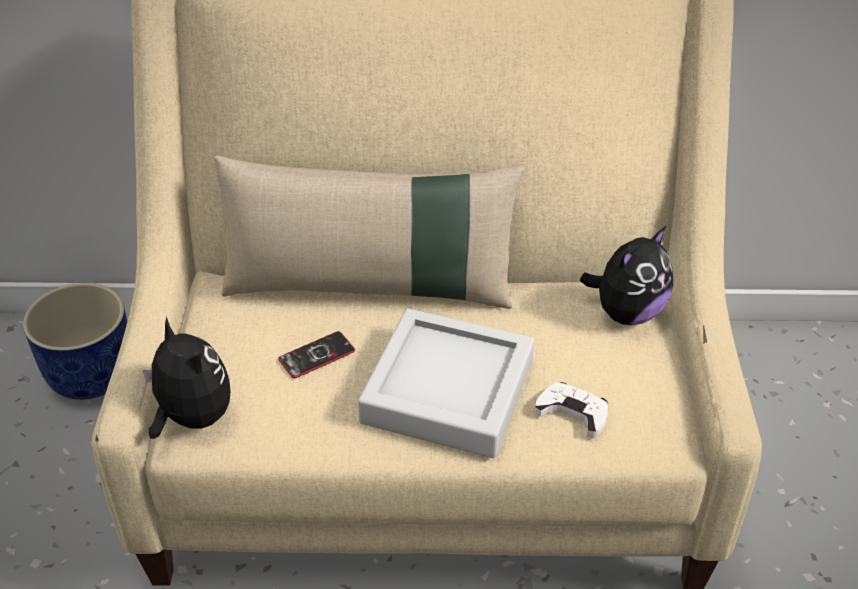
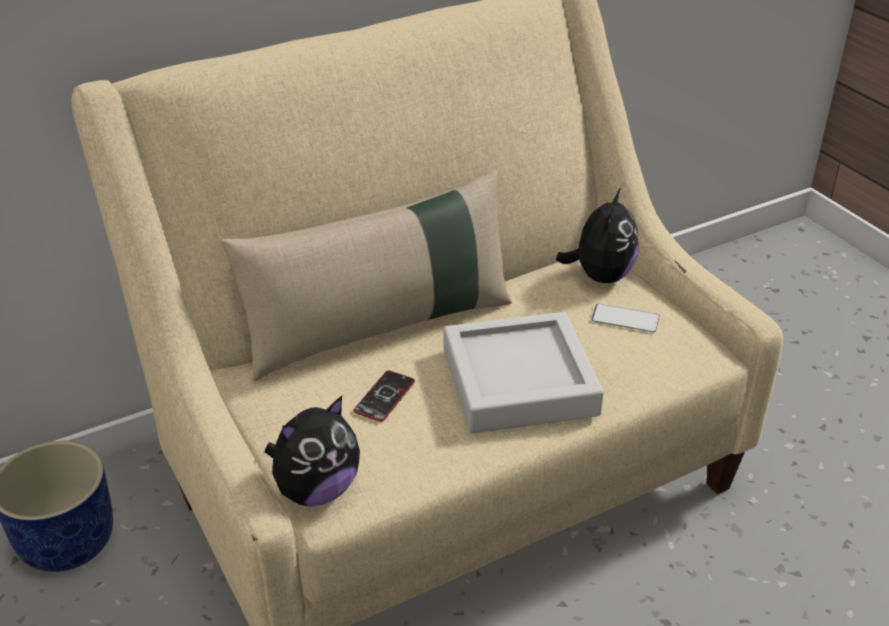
camera: 30 degrees left, 5 degrees down
(191, 418) = (316, 490): plush toy -> plush toy turned 120 degrees clockwise
(573, 412) = (626, 360): white game controller -> none
(611, 368) = (625, 318): none -> phone

